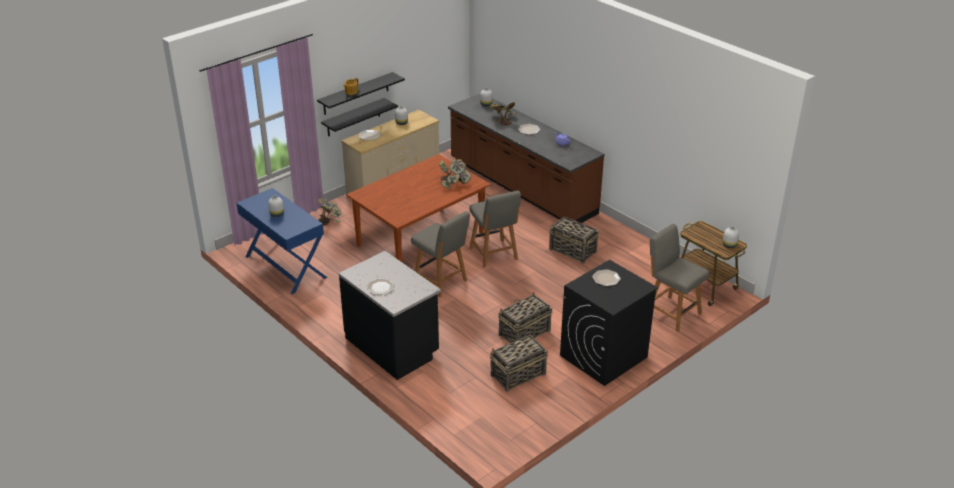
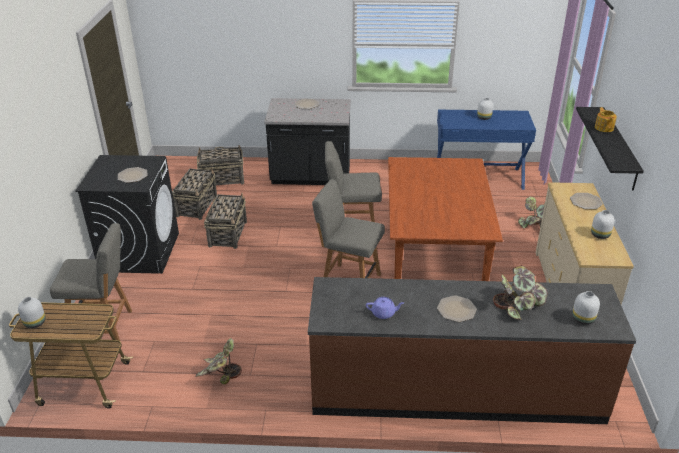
camera: 135 degrees right, 0 degrees up
(353, 117) = (609, 176): black shelf -> none
(454, 183) = (422, 217): potted plant -> potted plant (219, 374)
(573, 251) = (279, 336): basket -> basket (221, 179)

